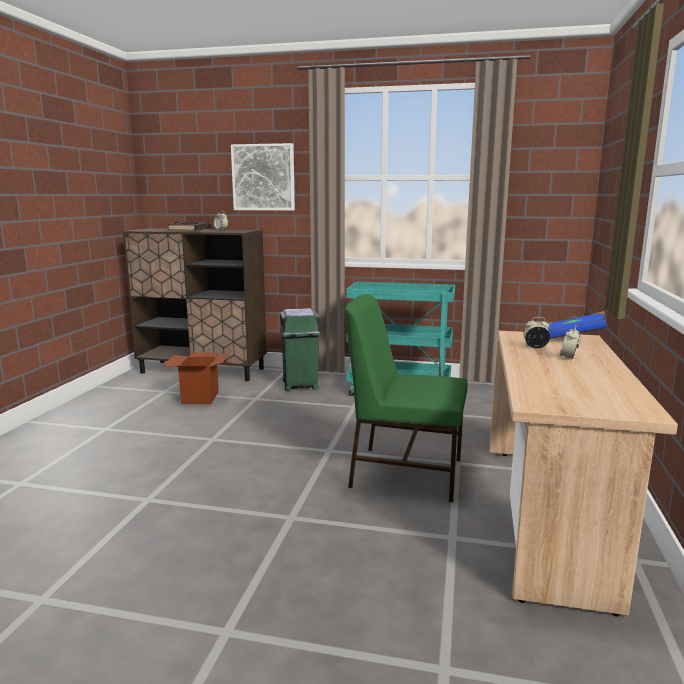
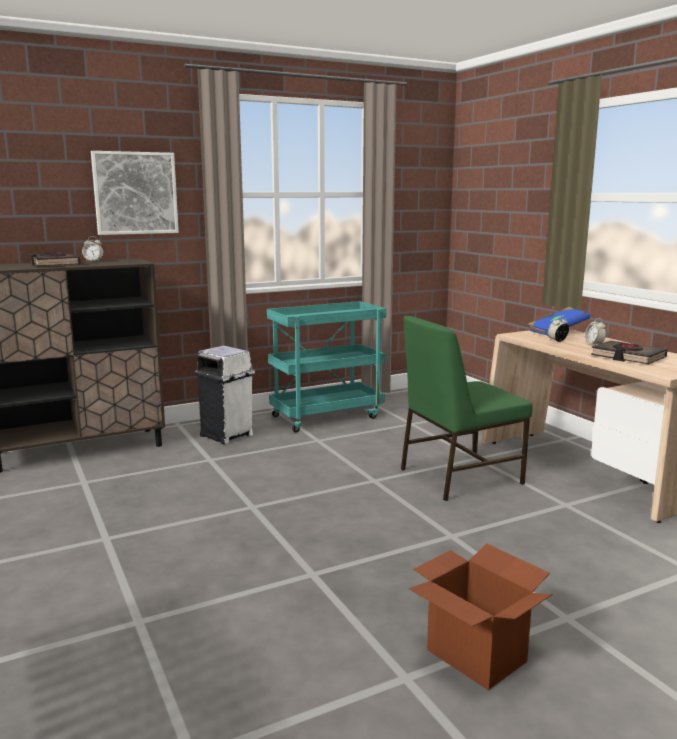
camera: 40 degrees left, 0 degrees up
(200, 397) = (144, 475): cardboard box -> cardboard box (475, 656)
(300, 385) = (227, 435): green trash can -> white trash can
(556, 378) = (628, 357): none -> black book

